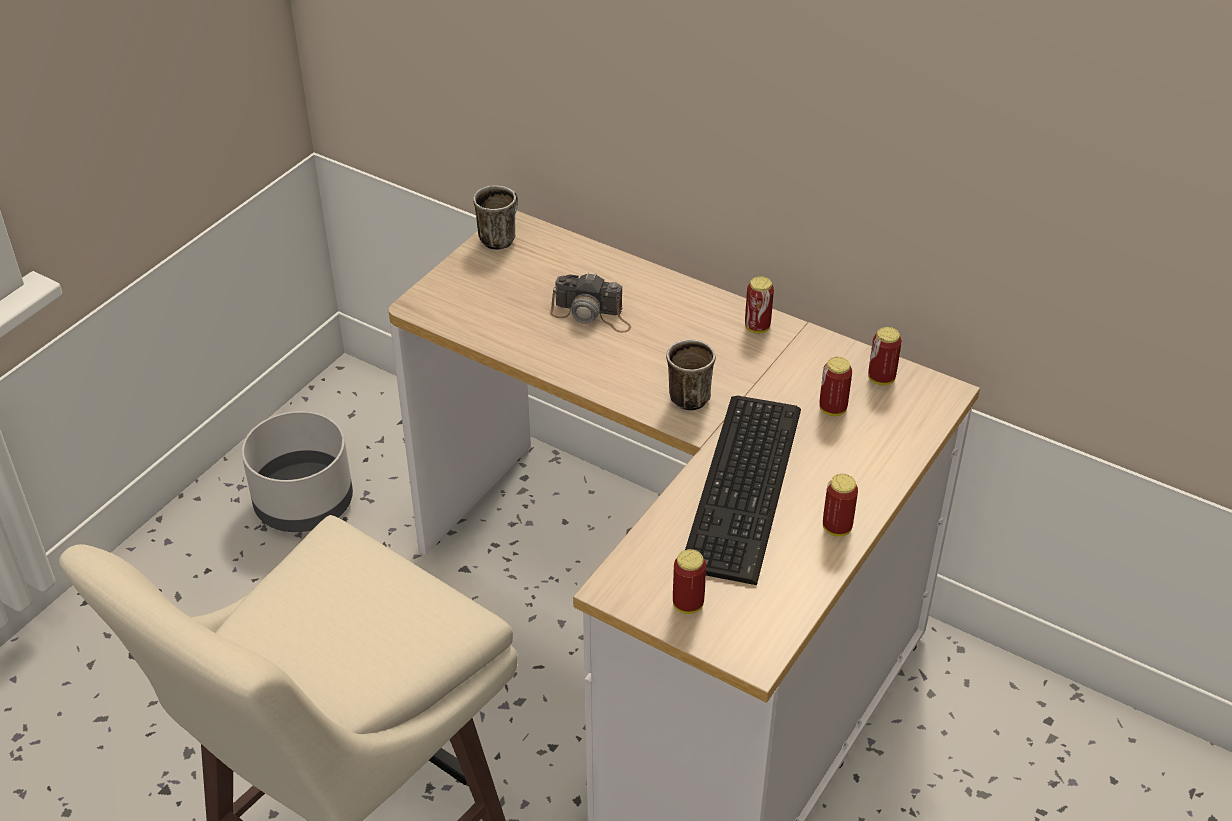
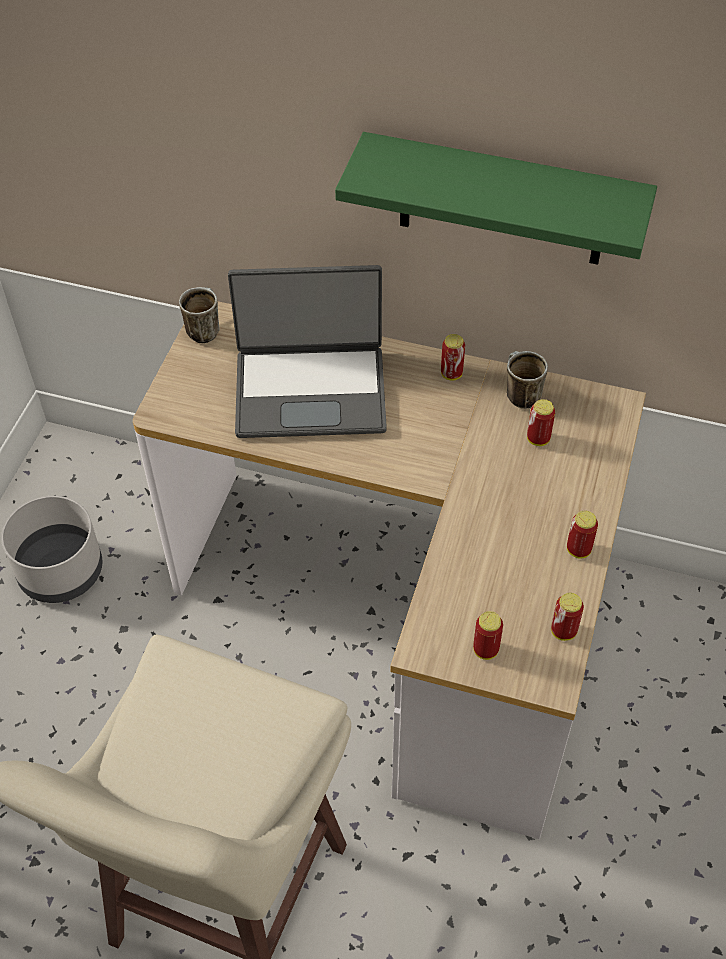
camera: 15 degrees left, 10 degrees up
(592, 315) = (310, 391): camera -> laptop
(686, 394) = (415, 451): mug -> mug (518, 394)
(748, 485) = (495, 526): keyboard -> none
(828, 120) = (502, 201): none -> green shelf
(881, 379) = (566, 401): can -> can (563, 631)

